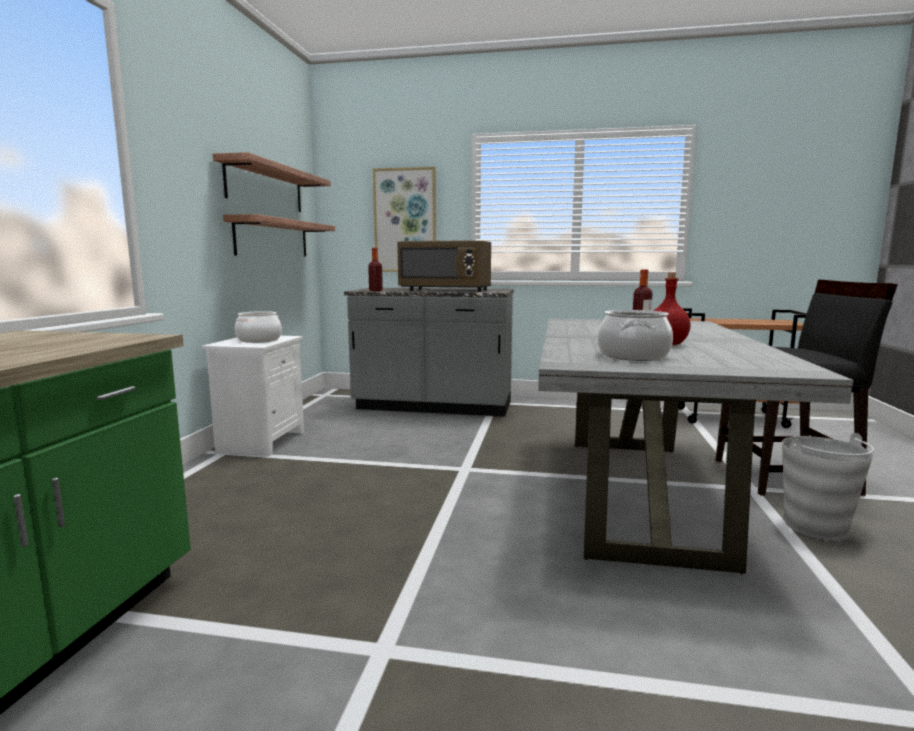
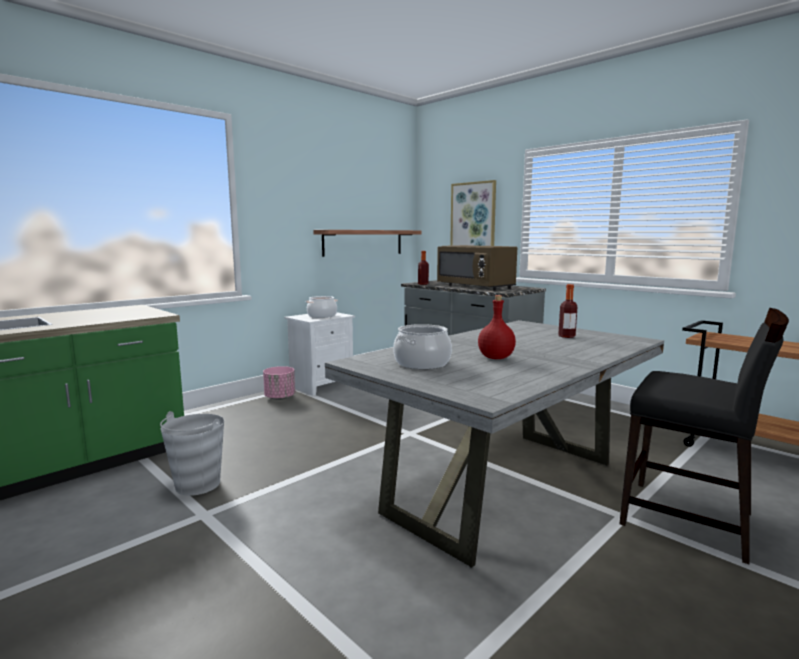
camera: 35 degrees right, 0 degrees up
(224, 468) = (280, 397): none -> pink planter
(265, 187) = (358, 206): shelf -> none
(816, 527) = (618, 565): grey bucket -> grey bucket (197, 485)

